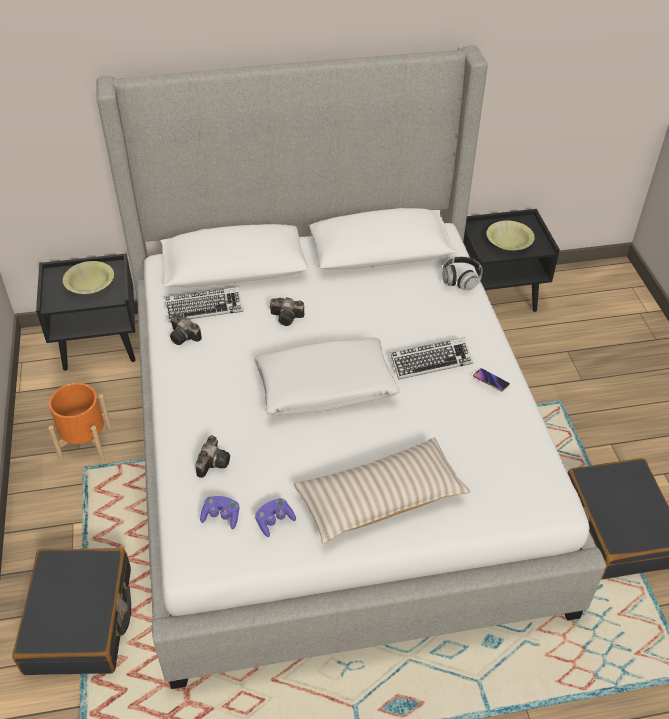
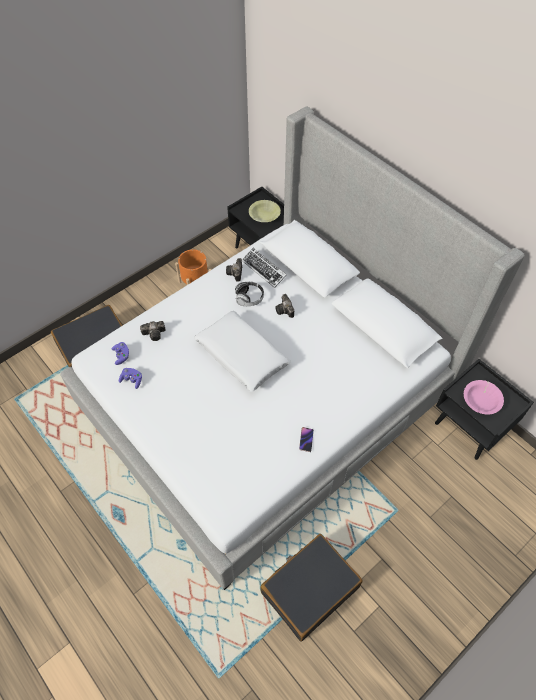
camera: 60 degrees right, 10 degrees up
(380, 499) = (175, 422): beige pillow -> none
(431, 361) = (300, 399): keyboard -> none
(461, 280) = (390, 383): headphones -> headphones (249, 298)
(509, 242) = (481, 400): yellow bowl -> pink bowl

